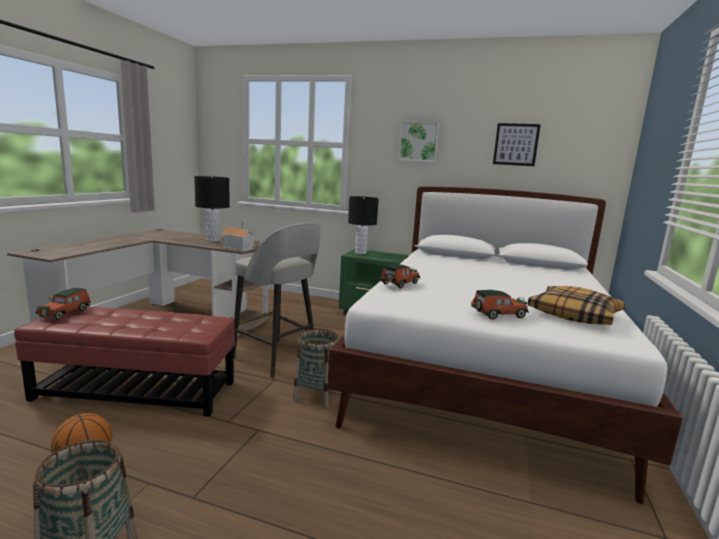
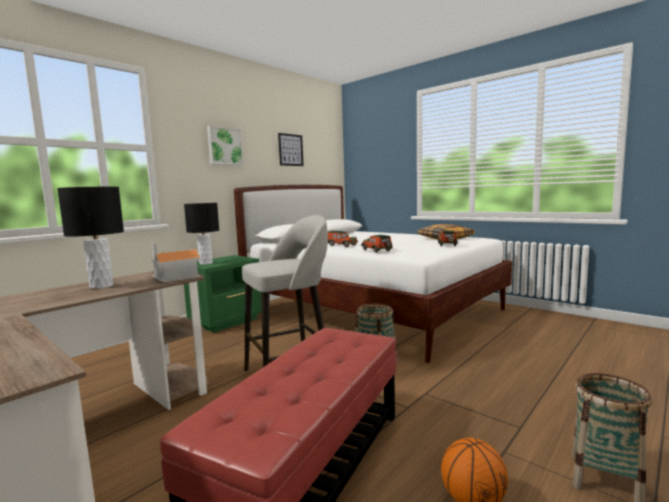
camera: 65 degrees left, 5 degrees down
(66, 312) = (225, 425): toy car -> toy car (341, 245)

